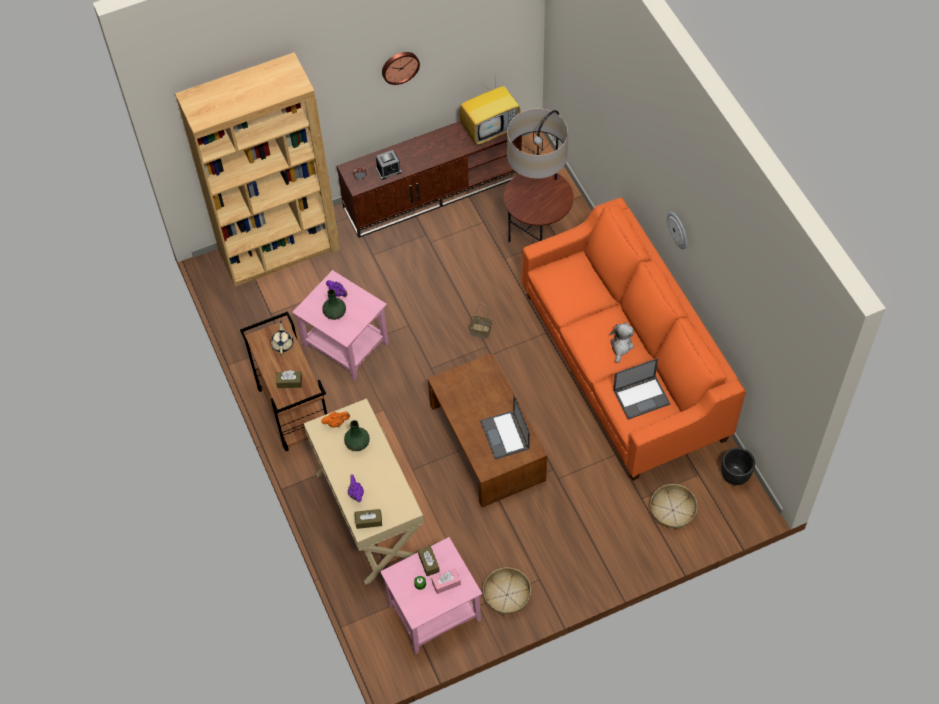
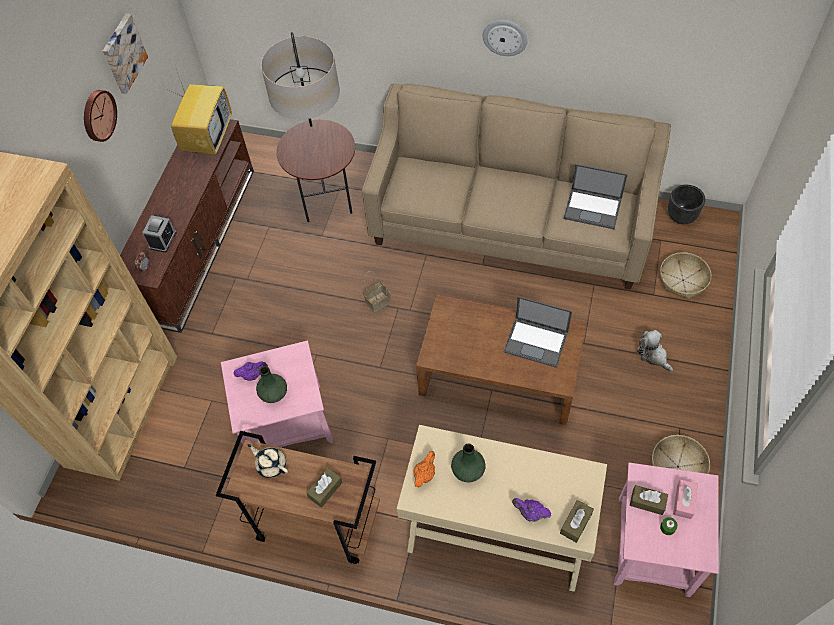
camera: 50 degrees left, 0 degrees up
(451, 40) = (123, 53): none -> picture
(621, 346) = (526, 190): plush toy -> plush toy (653, 355)
(624, 367) = (511, 223): orange sofa -> beige sofa
(642, 397) = (593, 208): laptop -> laptop turned 90 degrees clockwise

